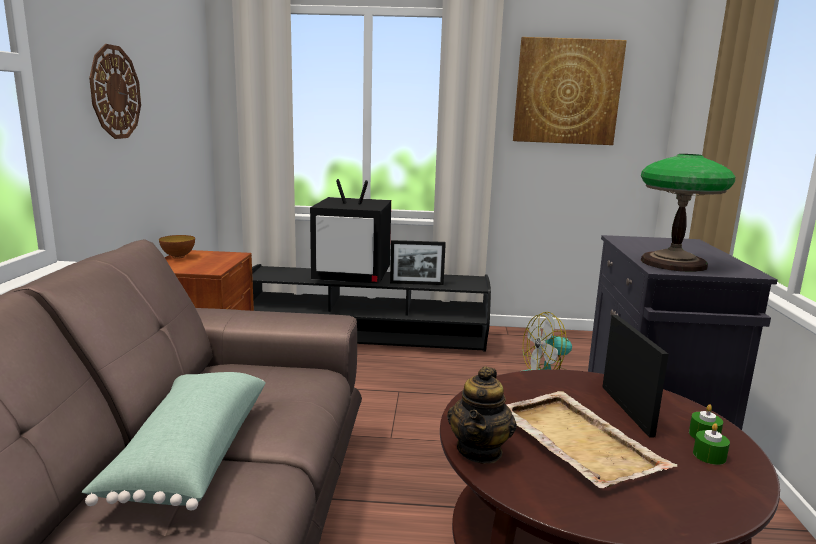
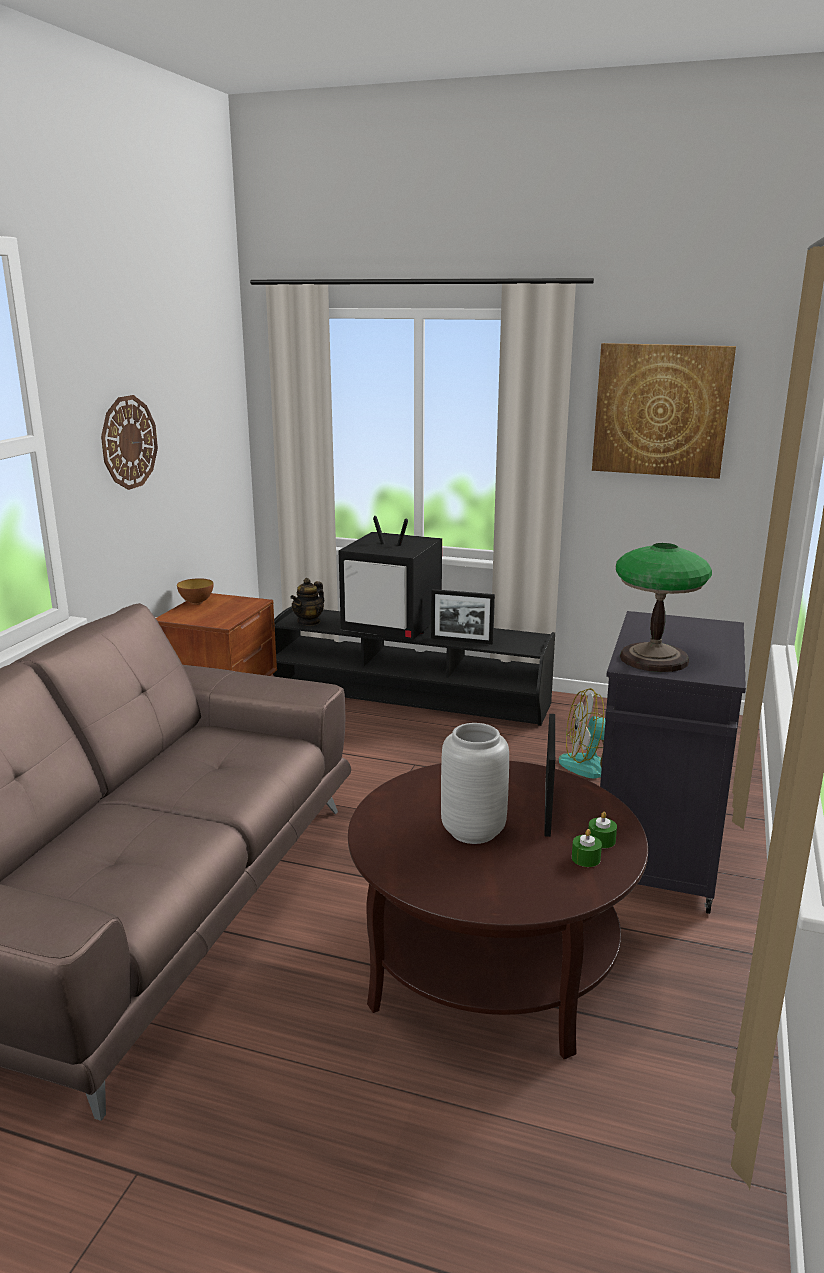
camera: 15 degrees right, 5 degrees up
(189, 456) = (148, 807): green pillow -> none
(480, 450) = (377, 830): teapot -> teapot (309, 622)
(576, 440) = (472, 830): beige tray -> grey vase

